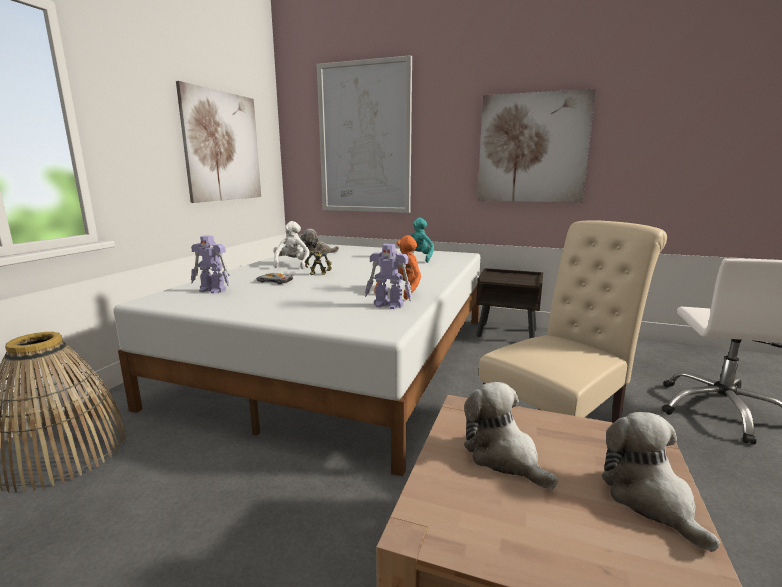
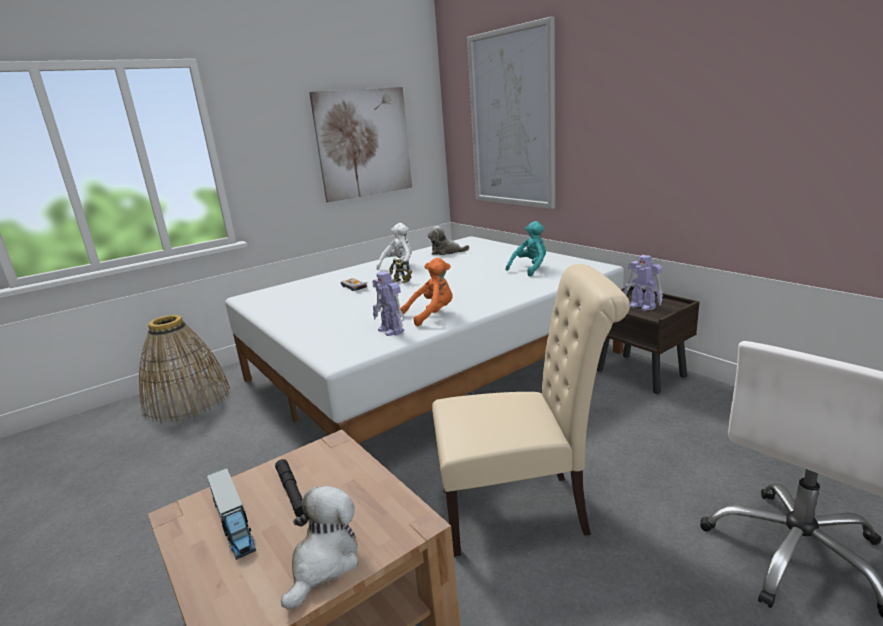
camera: 35 degrees right, 5 degrees up
(213, 290) = (298, 292): toy robot -> toy robot (642, 306)
(502, 507) = (233, 523): none -> toy truck
(504, 457) = (291, 491): plush toy -> black flashlight
(532, 148) = (690, 130): picture -> none

